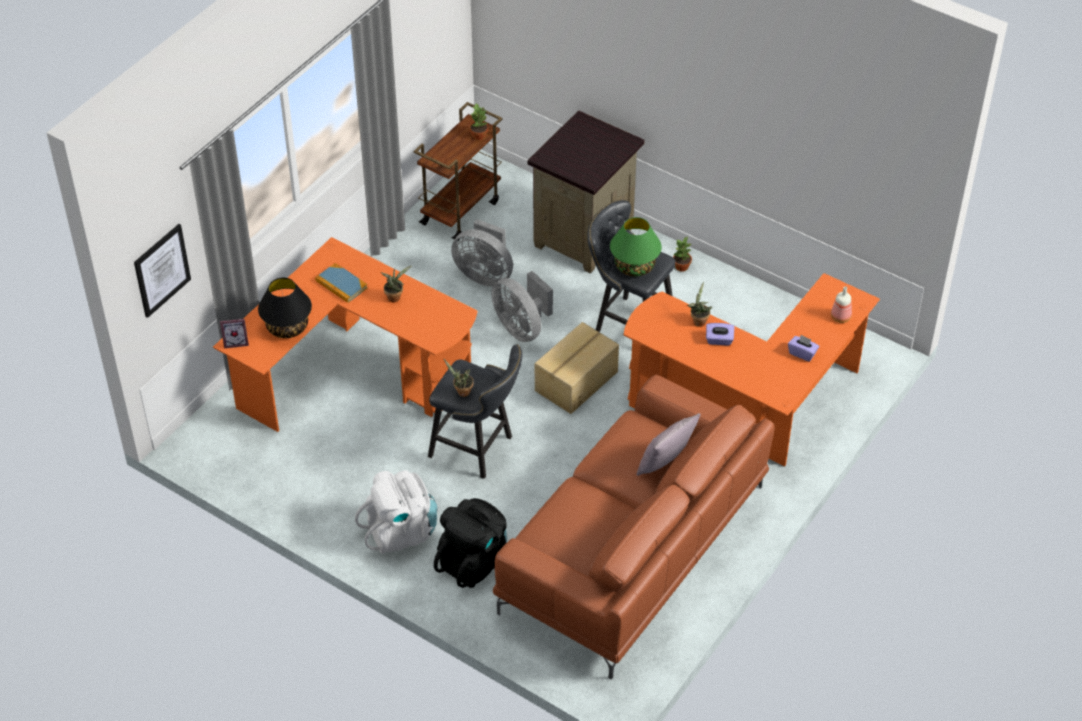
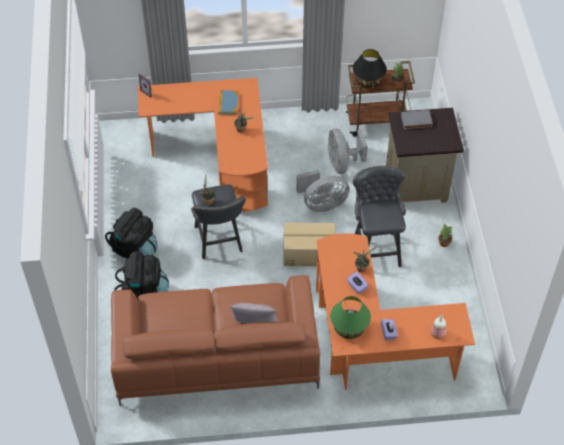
camera: 50 degrees right, 5 degrees up
(161, 270) = (115, 22): picture -> none
(287, 327) = (178, 103): black table lamp -> black table lamp (368, 81)
(401, 532) = (135, 249): white backpack -> black backpack
(522, 328) = (322, 204): grey fan -> grey fan turned 120 degrees counterclockwise
(565, 148) = (416, 121): none -> grey book
(634, 266) = (376, 213): green table lamp -> green table lamp (349, 328)

